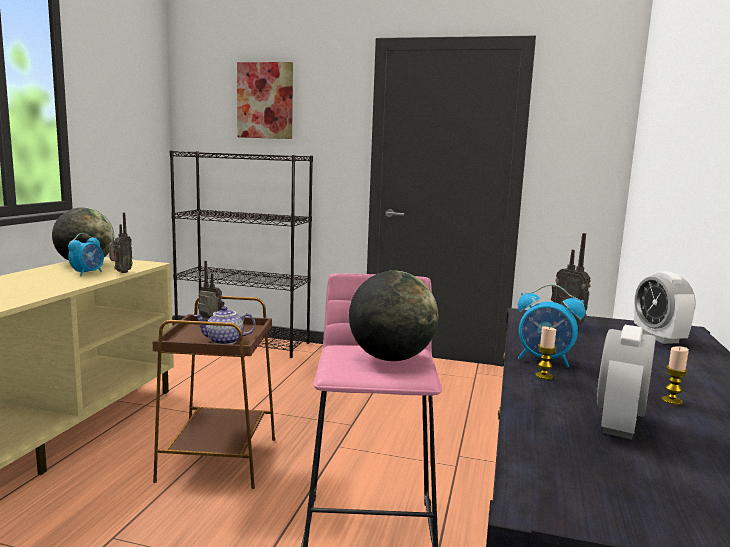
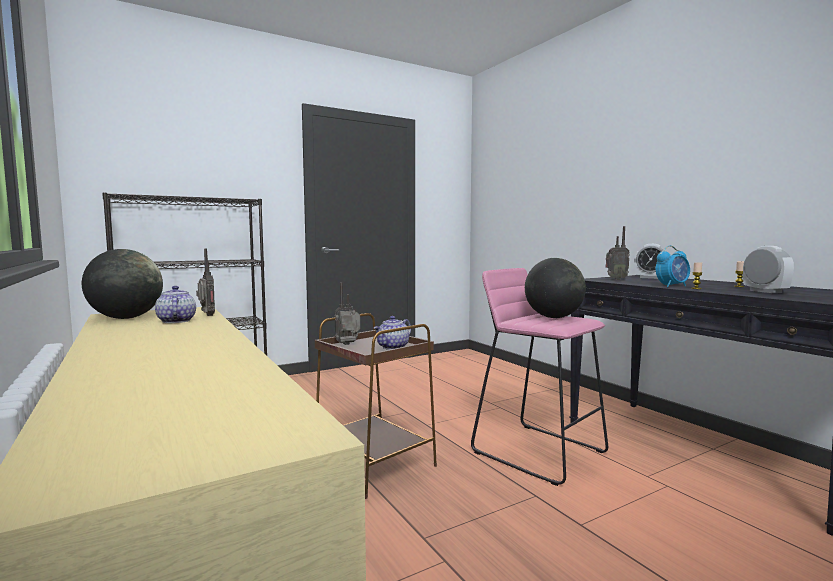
camera: 45 degrees left, 5 degrees down
(88, 273) = (176, 321): alarm clock -> teapot
(265, 100) = (194, 147): picture -> none

